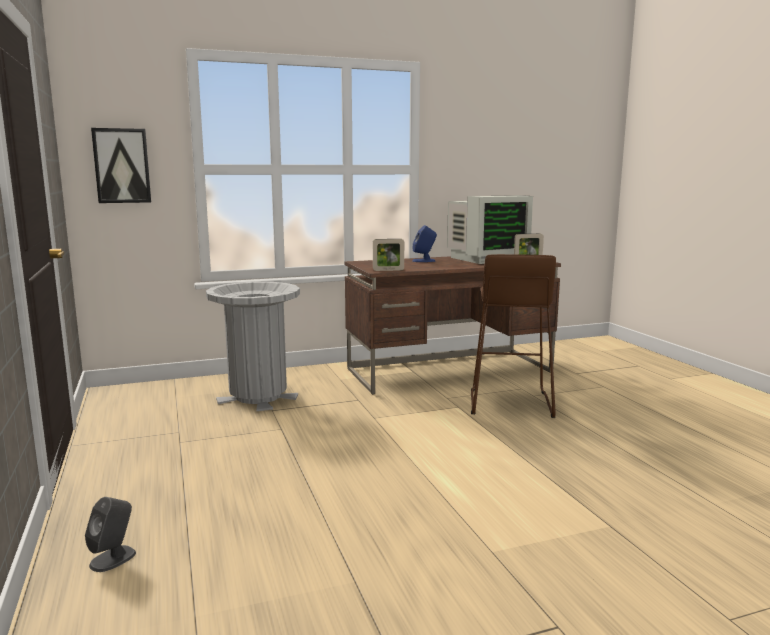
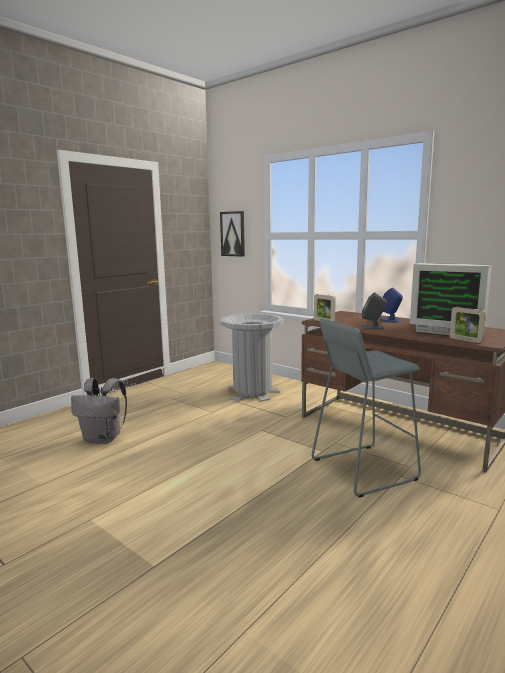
camera: 60 degrees right, 0 degrees up
(113, 558) = (47, 426): grey speaker -> grey speaker (373, 327)
(257, 512) = (104, 439): none -> grey backpack
(509, 403) = (363, 469): brown stool -> grey stool

